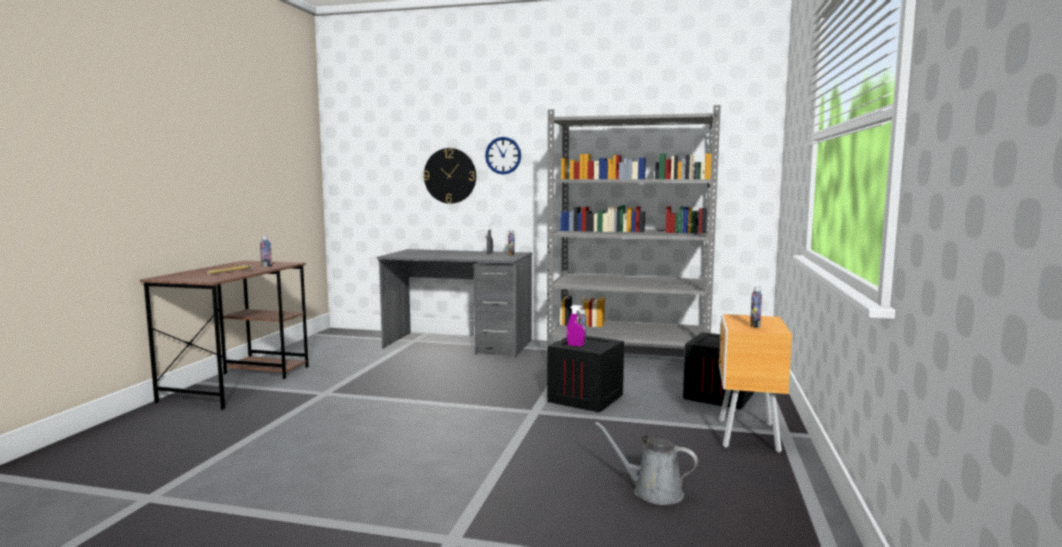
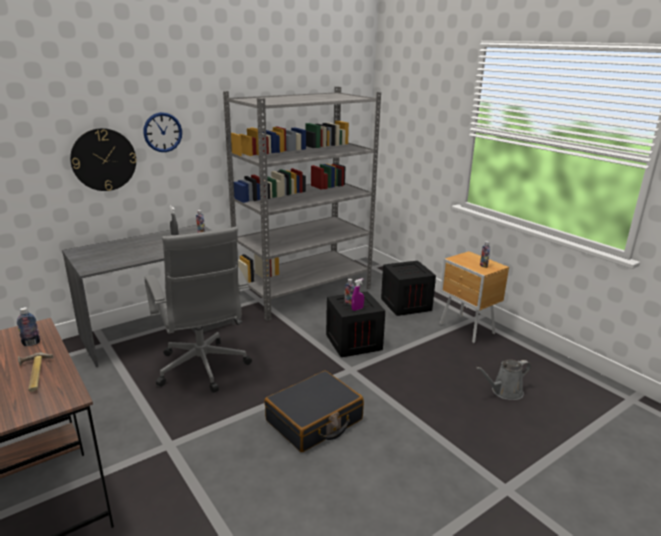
camera: 50 degrees left, 15 degrees up
(428, 423) = (314, 421): none -> black suitcase
(433, 370) = (203, 369): none -> grey office chair

